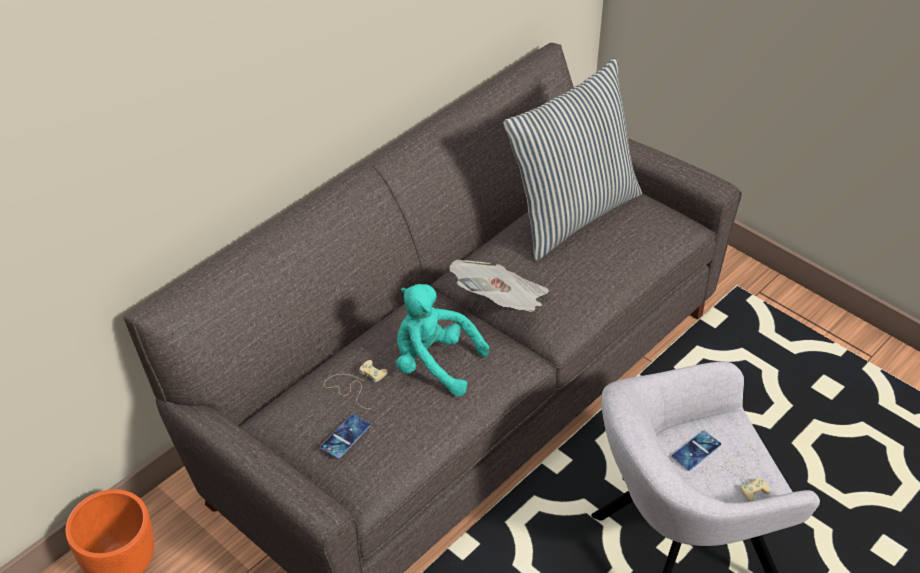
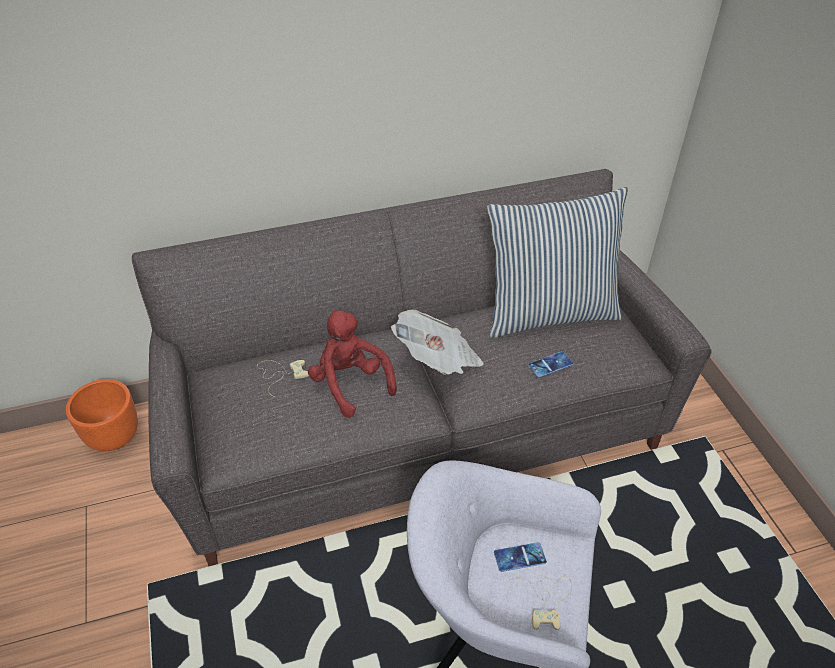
camera: 30 degrees right, 0 degrees up
(345, 436) = (241, 410): phone -> phone (550, 364)
(433, 363) = (350, 384): turquoise plush toy -> red plush toy

